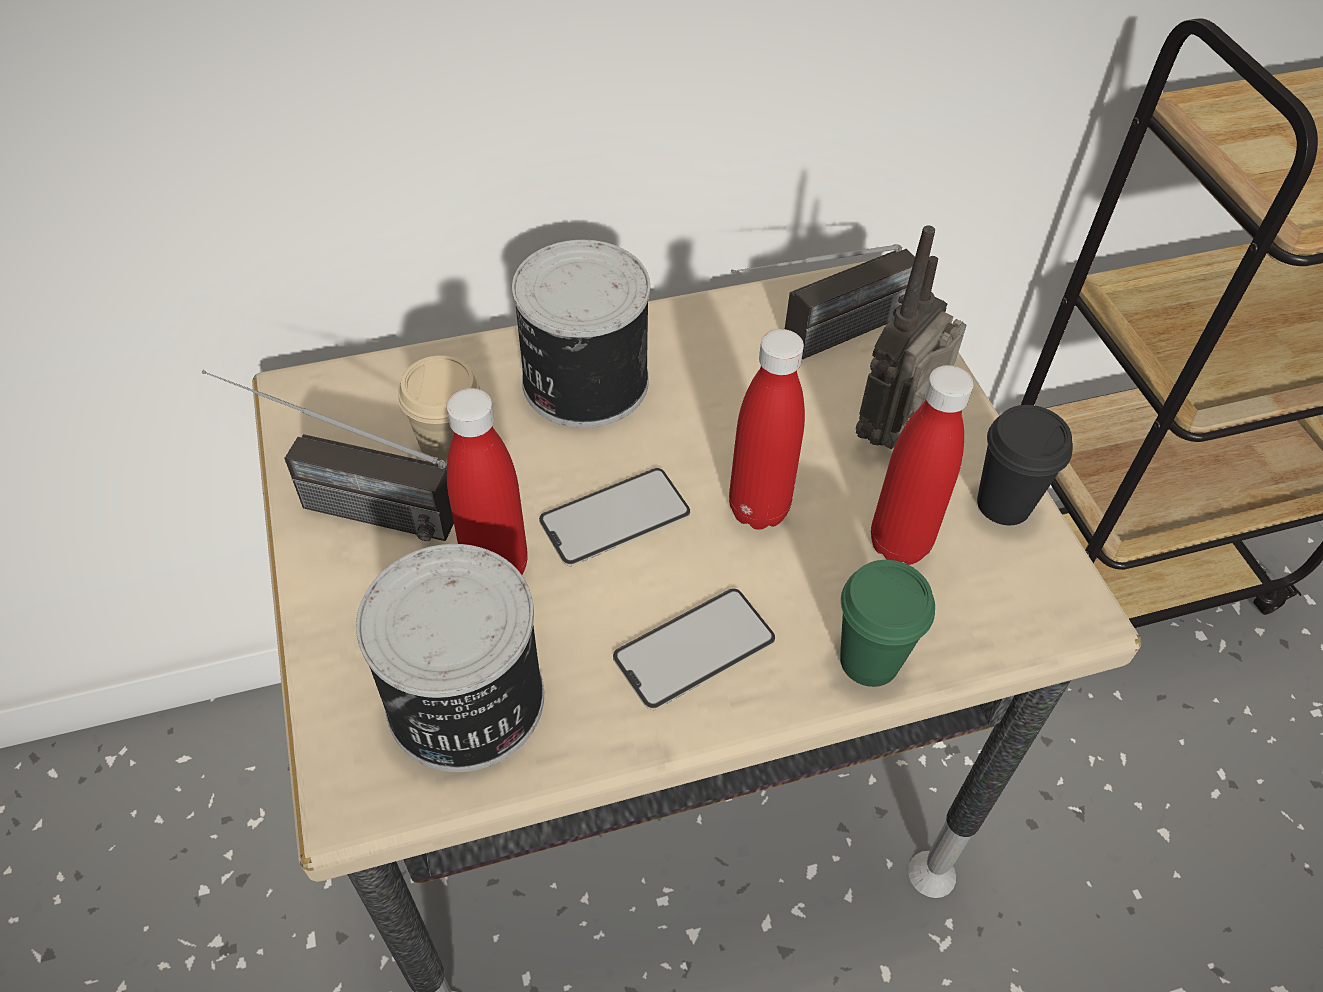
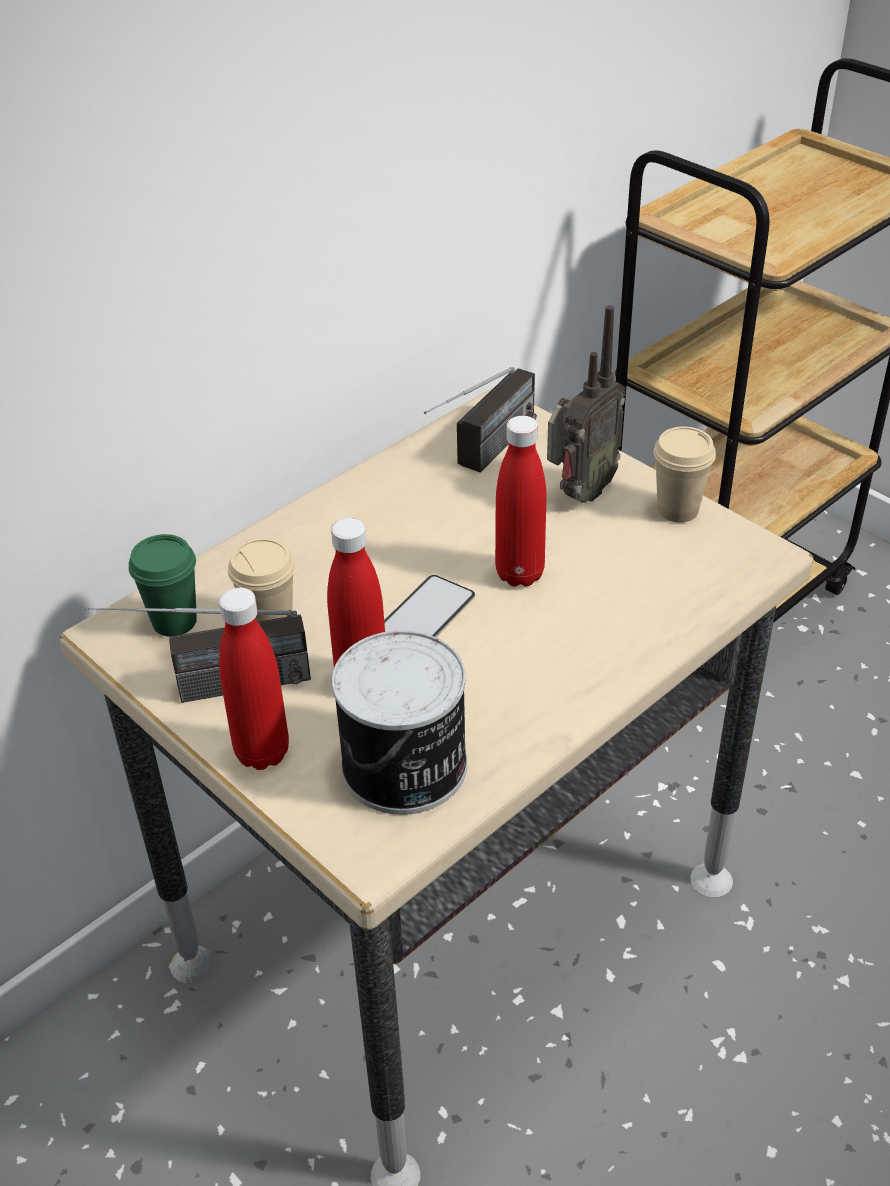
camera: 25 degrees left, 10 degrees down
(581, 381) = (330, 543): can -> none
(694, 648) = (538, 671): phone -> none
(869, 660) = (657, 631): green cup -> green cup (174, 621)
(897, 432) = (579, 493): radio -> radio turned 150 degrees counterclockwise
(899, 544) = (628, 558): red bottle -> red bottle (262, 753)
(1003, 504) = (678, 510): black cup -> beige cup

